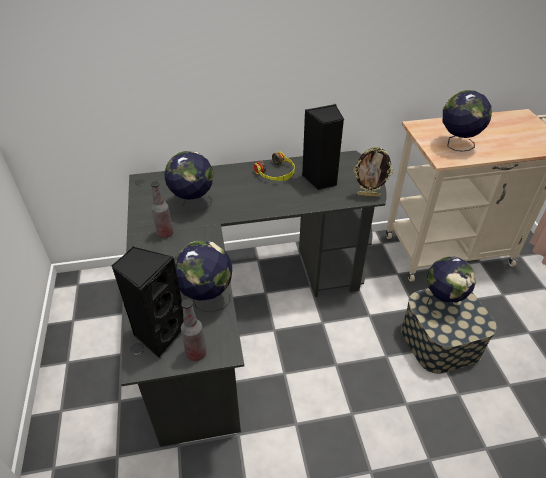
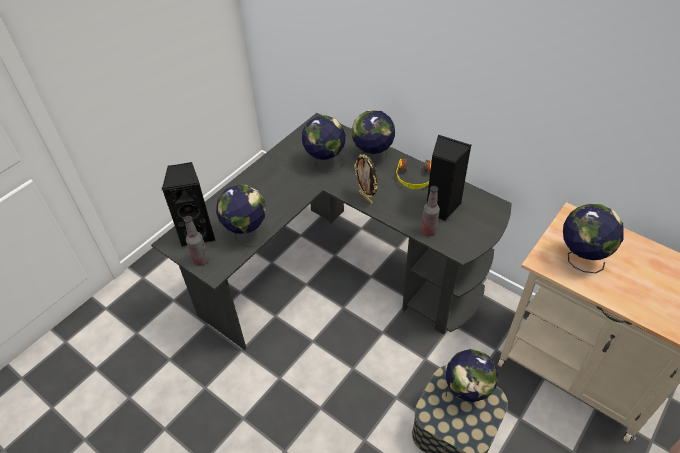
camera: 50 degrees right, 5 degrees up
(165, 233) = (282, 172): bottle -> bottle (428, 231)
(225, 178) = (372, 157): none -> globe
(368, 195) = (459, 247): picture frame -> picture frame (366, 198)

